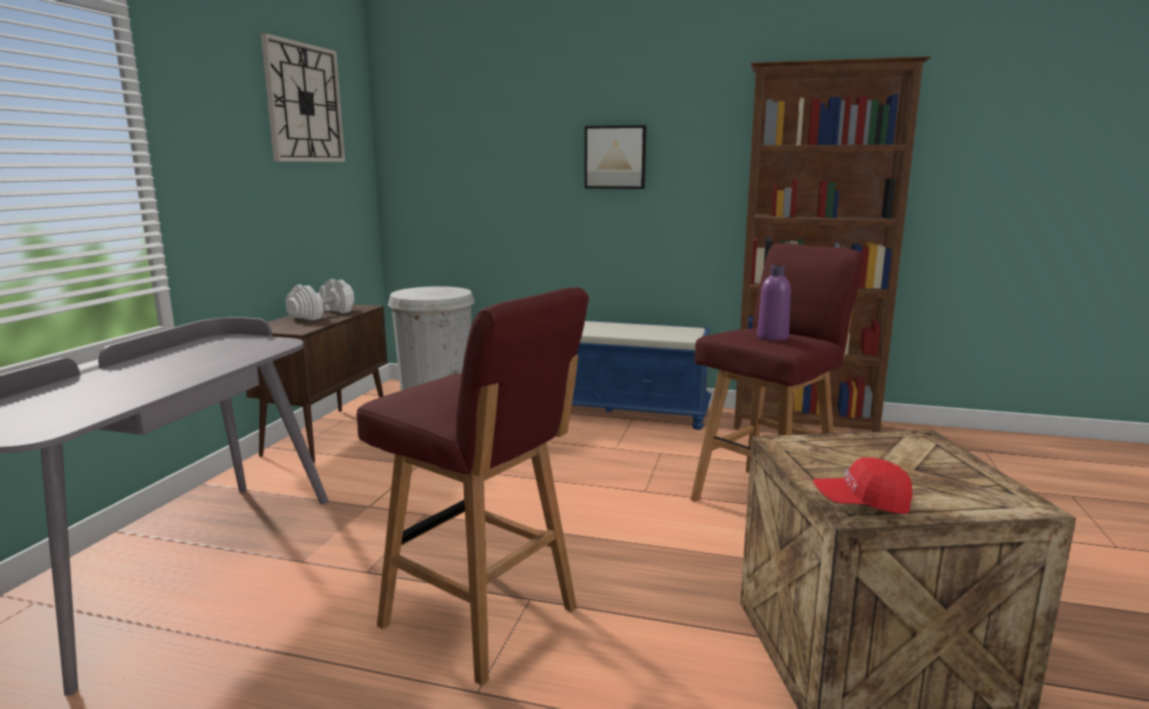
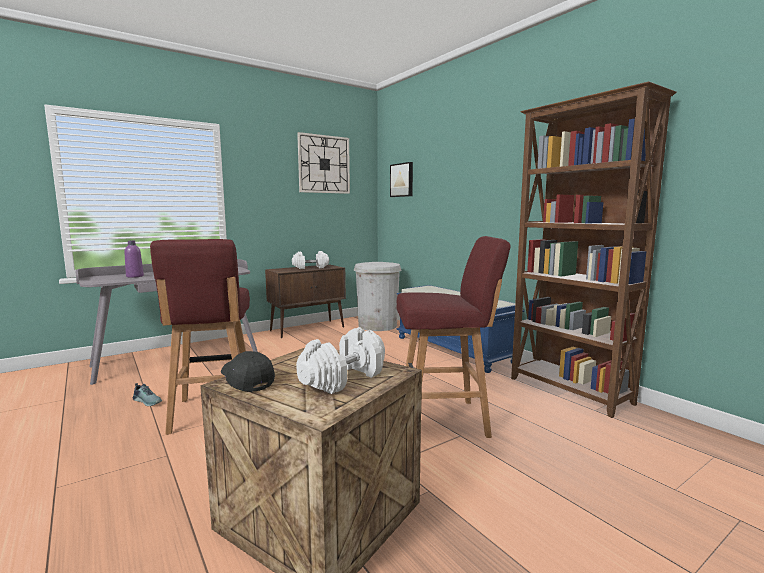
camera: 40 degrees right, 5 degrees down
(310, 658) = (148, 401): none -> shoe
(615, 157) = (475, 185): picture -> picture (402, 180)
(772, 337) = (428, 297): purple bottle -> purple bottle (135, 276)
(861, 503) = (247, 381): red cap -> black cap
(916, 462) = (343, 378): none -> white dumbbell

